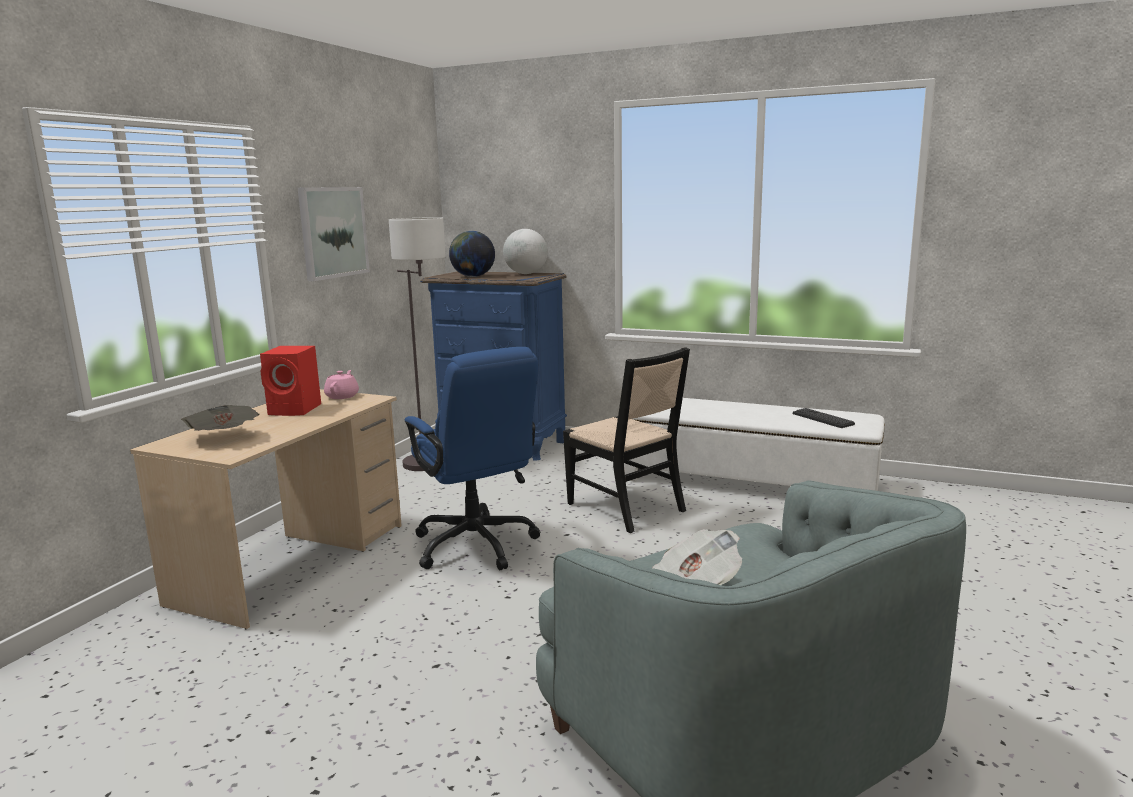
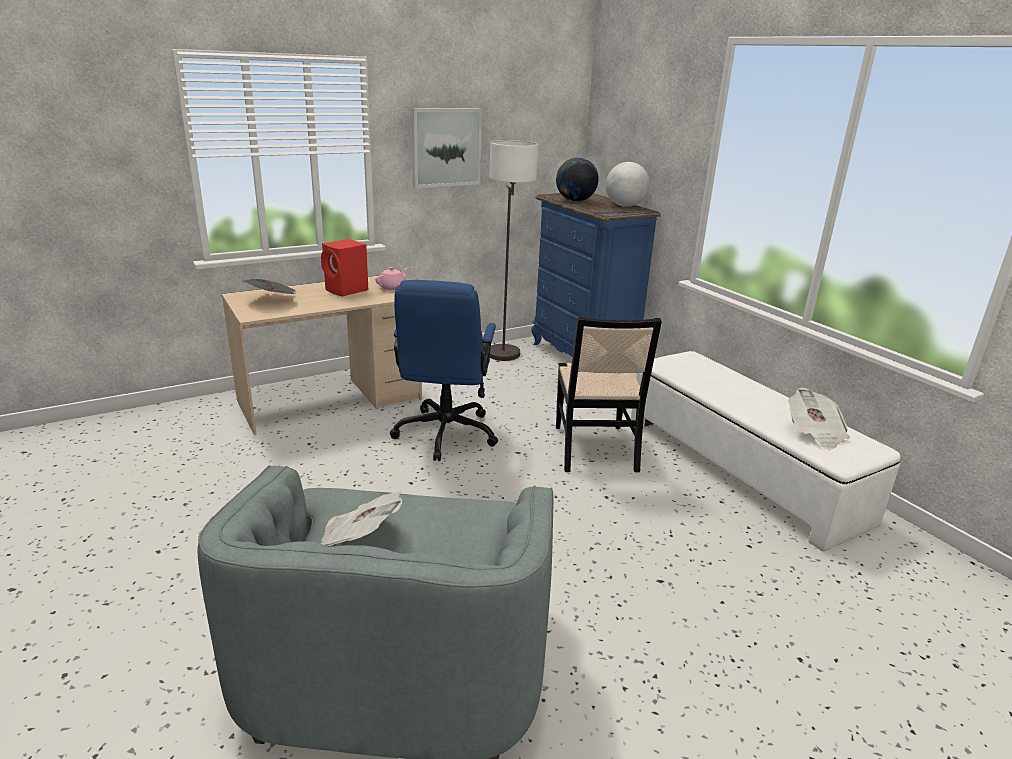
camera: 35 degrees right, 10 degrees up
(822, 419) = (815, 433): keyboard -> newspaper

